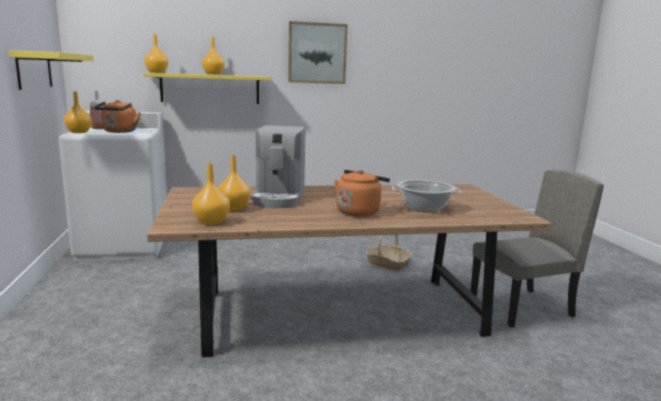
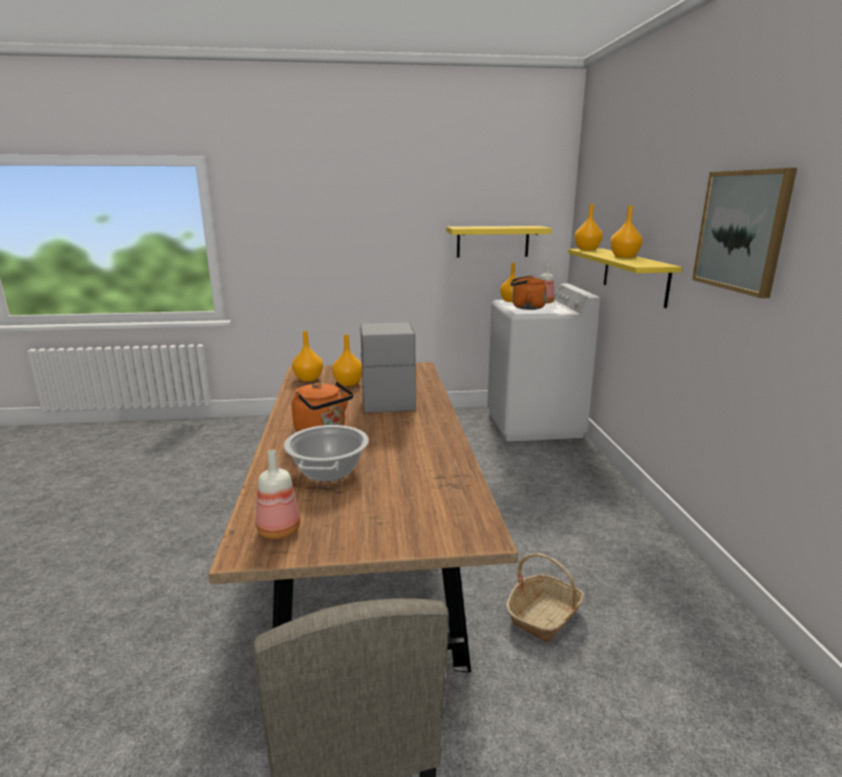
camera: 95 degrees right, 5 degrees up
(279, 198) = (386, 398): coffee machine -> coffee machine turned 75 degrees clockwise
(502, 213) = (278, 532): none -> bottle

